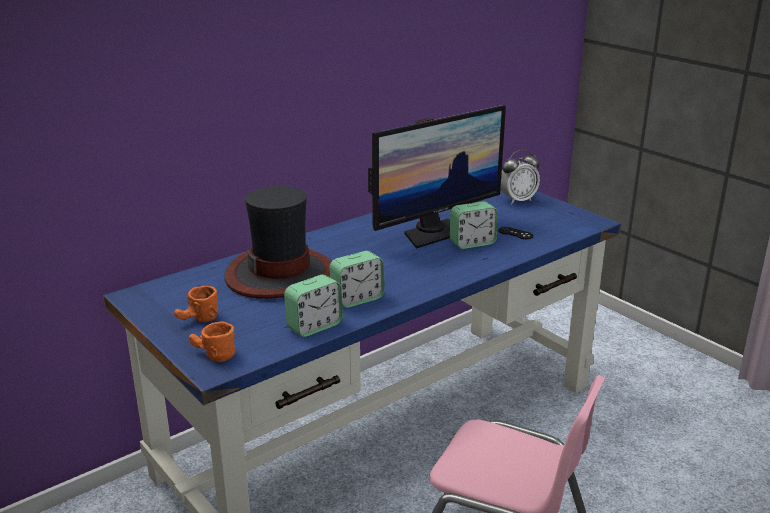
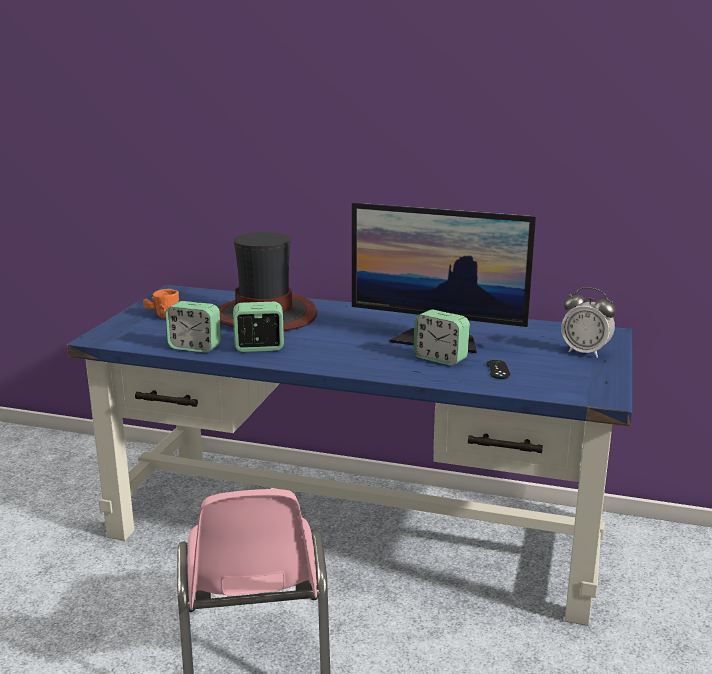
camera: 55 degrees right, 5 degrees down
(211, 355) = (115, 333): orange mug -> none
(357, 299) = (259, 348): alarm clock -> alarm clock turned 150 degrees clockwise

